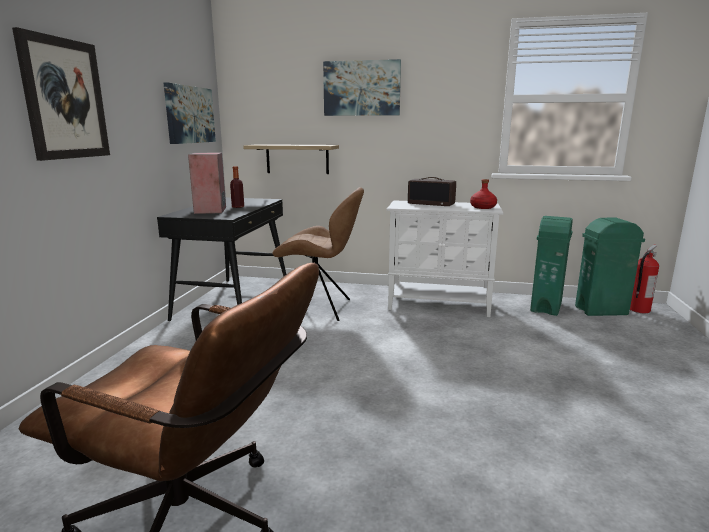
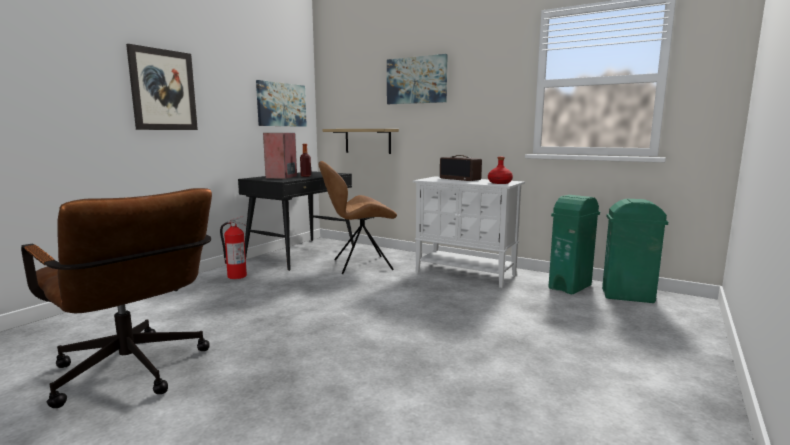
camera: 20 degrees right, 5 degrees down
(319, 308) = (360, 265): brown chair -> brown chair turned 135 degrees clockwise
(638, 310) = (673, 300): fire extinguisher -> fire extinguisher (236, 276)

